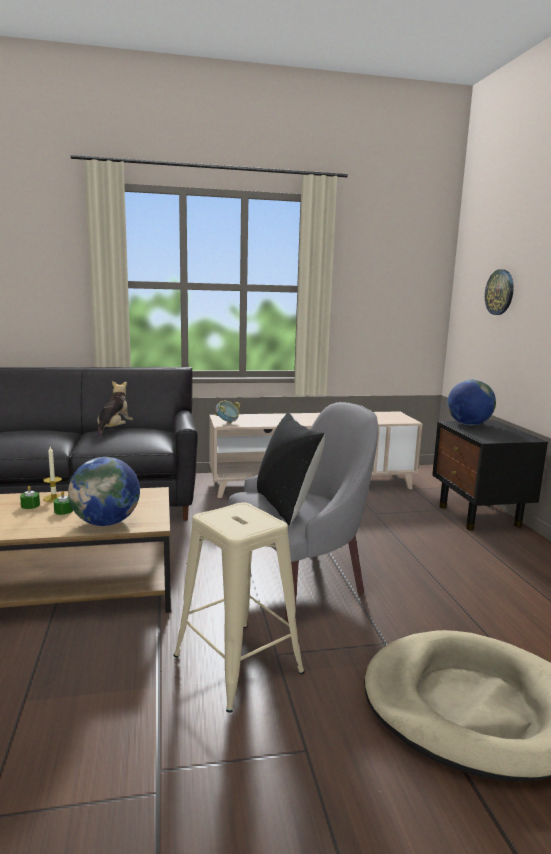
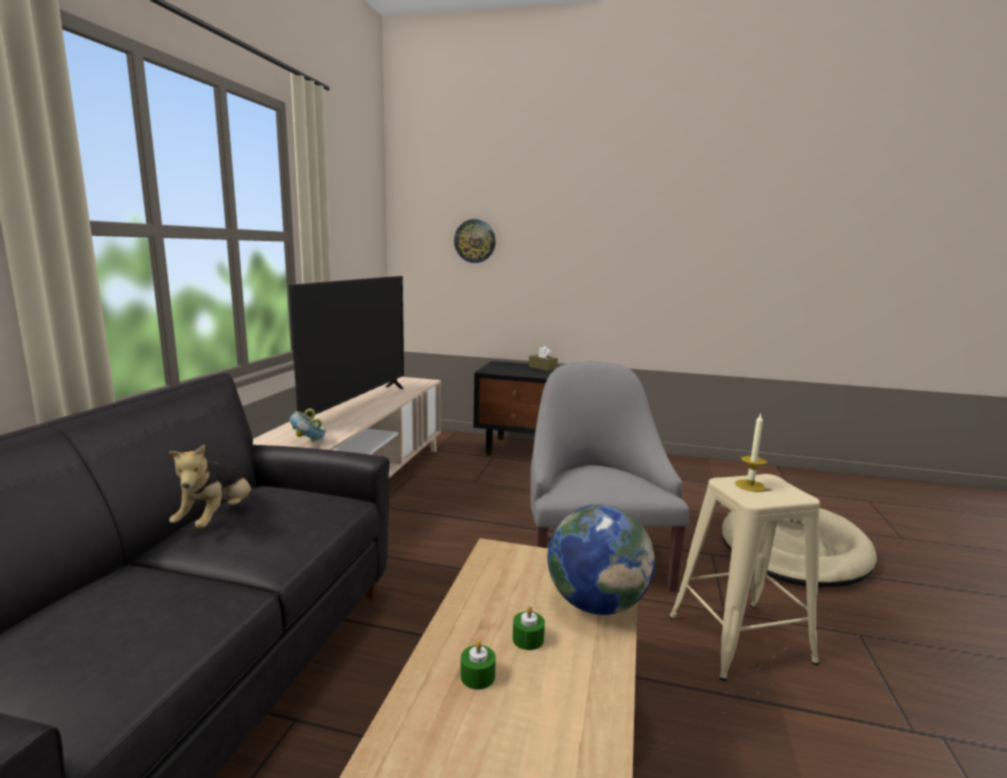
camera: 65 degrees left, 0 degrees up
(54, 498) = (456, 645): candle -> candle (750, 485)
(114, 429) = (217, 518): plush toy -> plush toy turned 120 degrees counterclockwise
(287, 506) = (611, 484): black pillow -> none
(312, 418) = (357, 405): none -> television
(468, 424) = (497, 369): globe -> none
(515, 435) = (543, 368): none -> brown tissue box

